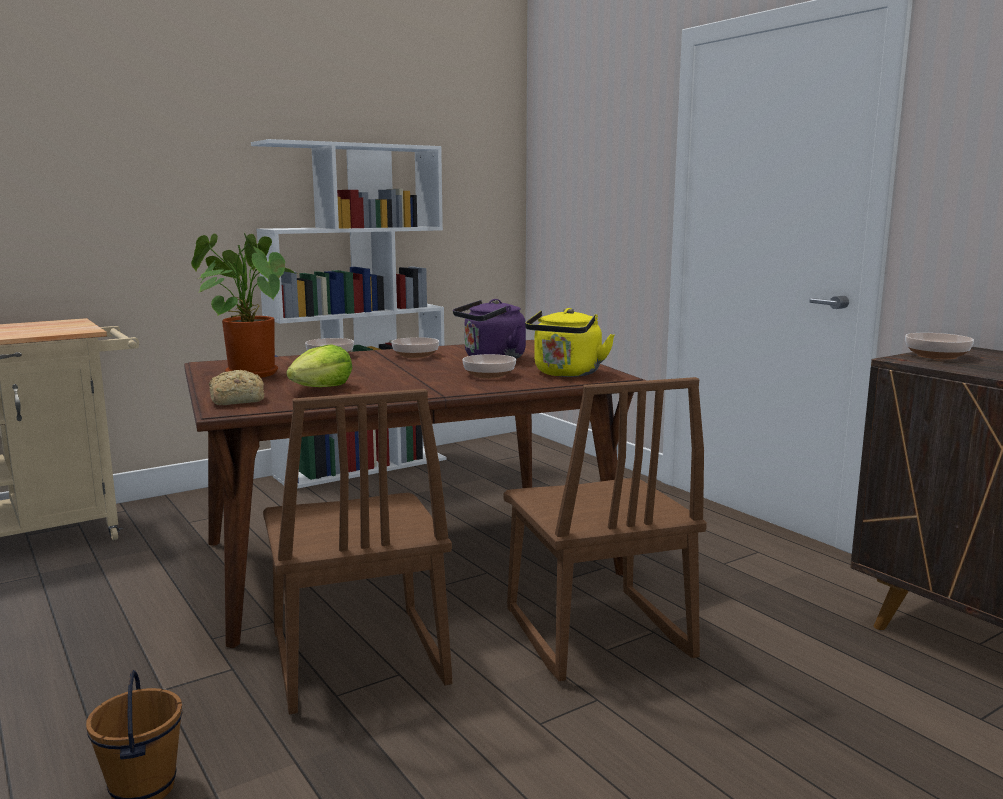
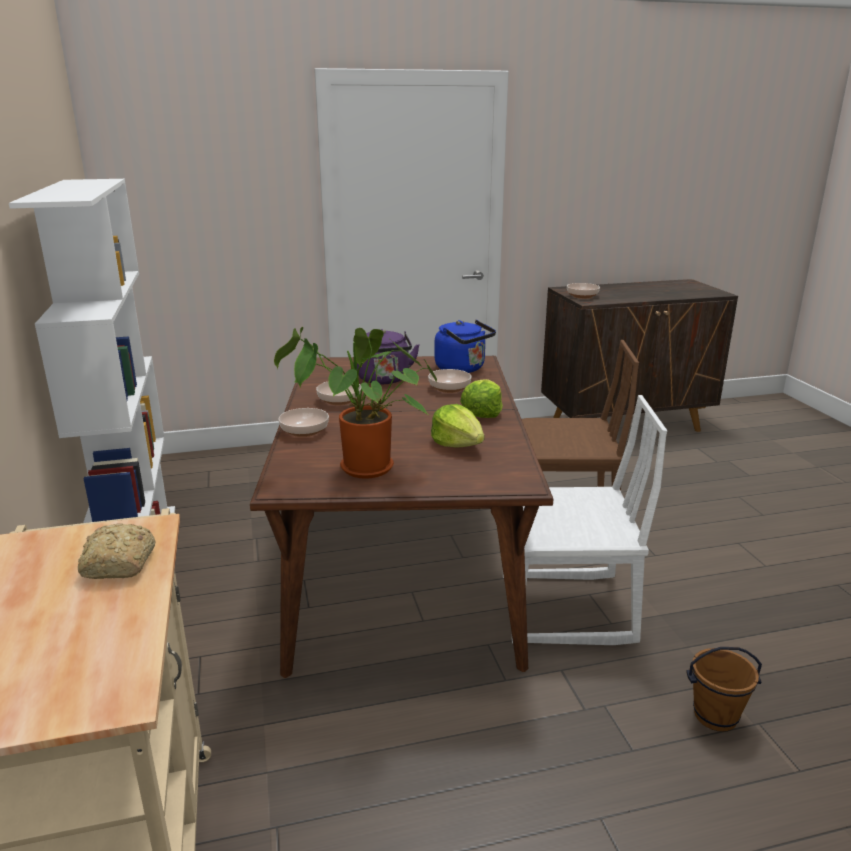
camera: 70 degrees left, 10 degrees up
(235, 401) = (488, 479): bread -> bread (118, 565)
(355, 660) = (566, 610): brown chair -> white chair
(421, 388) = (482, 412): none -> lettuce
(566, 374) = (462, 369): yellow kettle -> blue kettle

